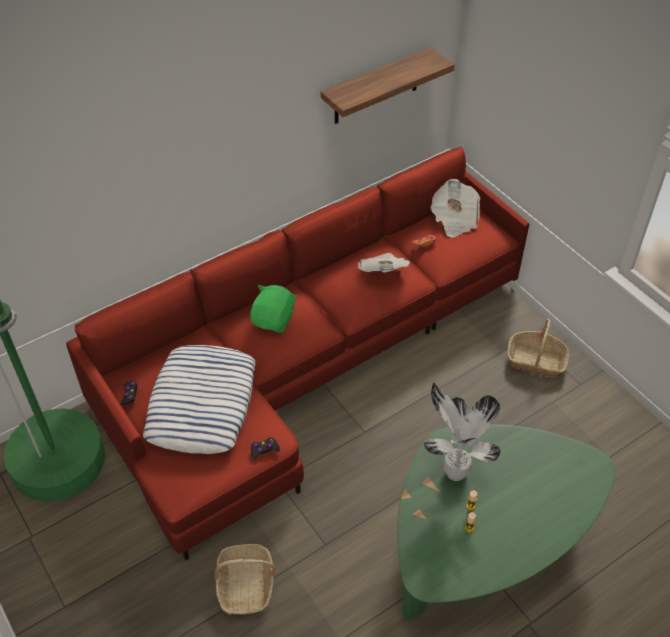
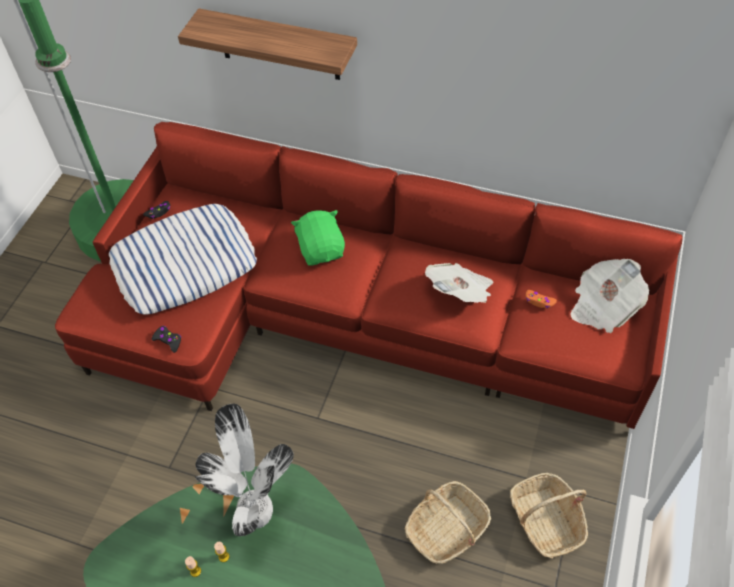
camera: 55 degrees right, 5 degrees up
(245, 585) = (89, 433): basket -> basket (447, 529)
(274, 320) = (321, 250): green plush toy -> green plush toy turned 90 degrees counterclockwise
(376, 87) = (578, 86): shelf -> shelf (279, 45)

